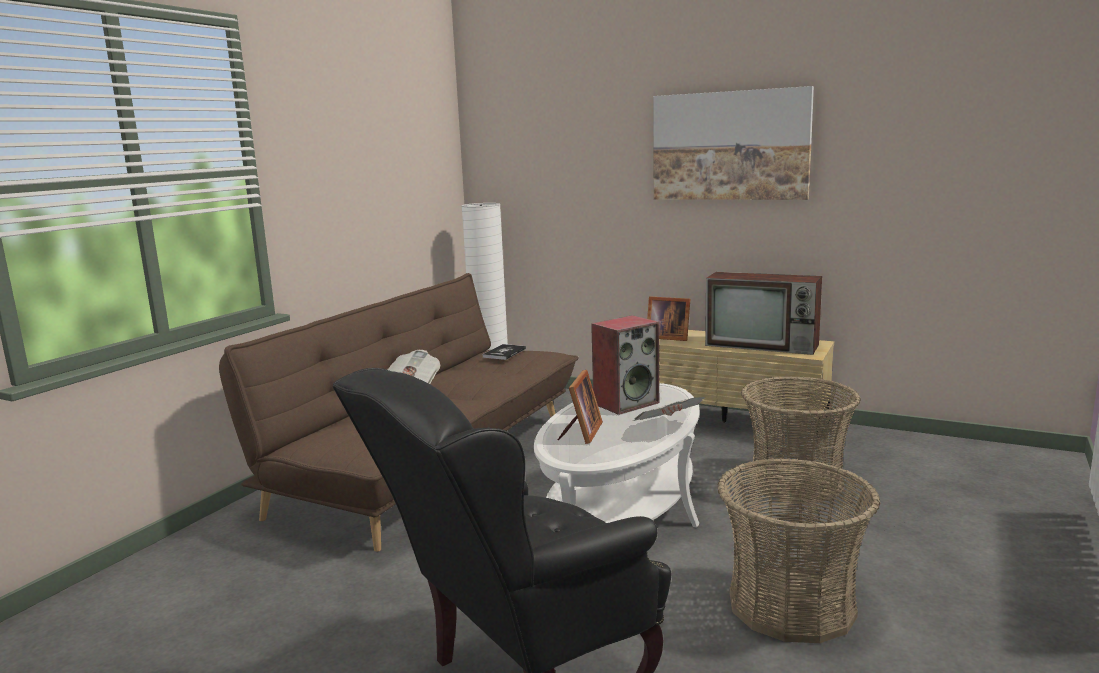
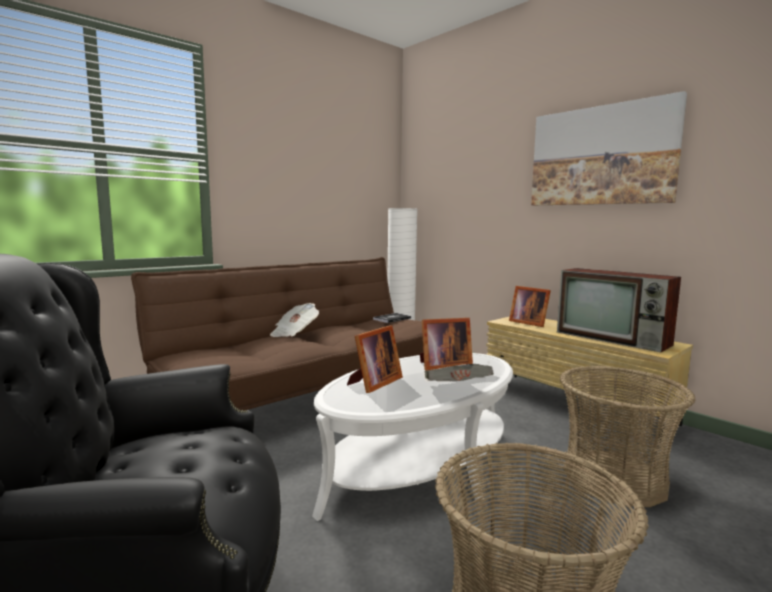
camera: 20 degrees right, 5 degrees down
(626, 403) = (443, 366): speaker -> picture frame

